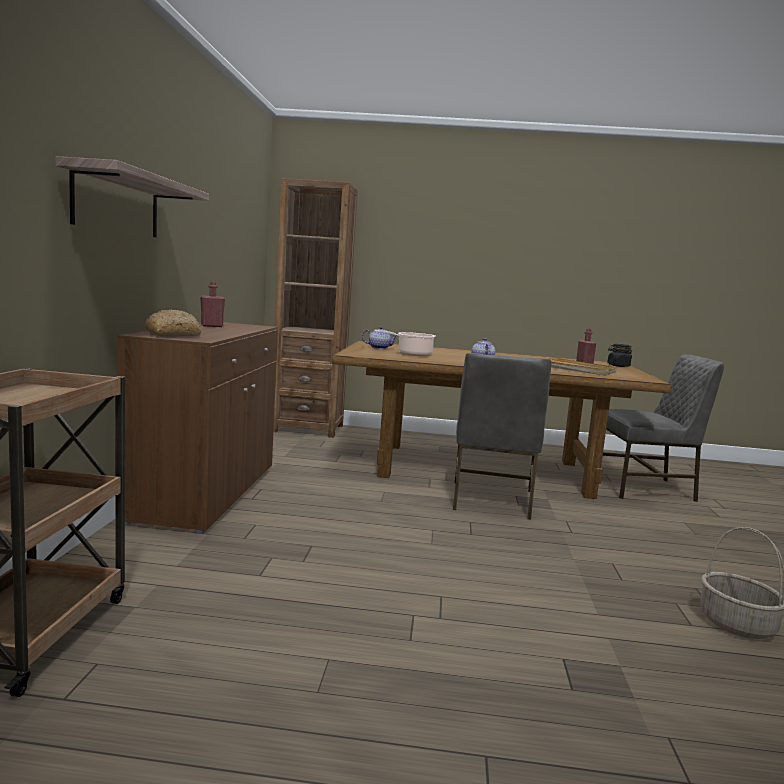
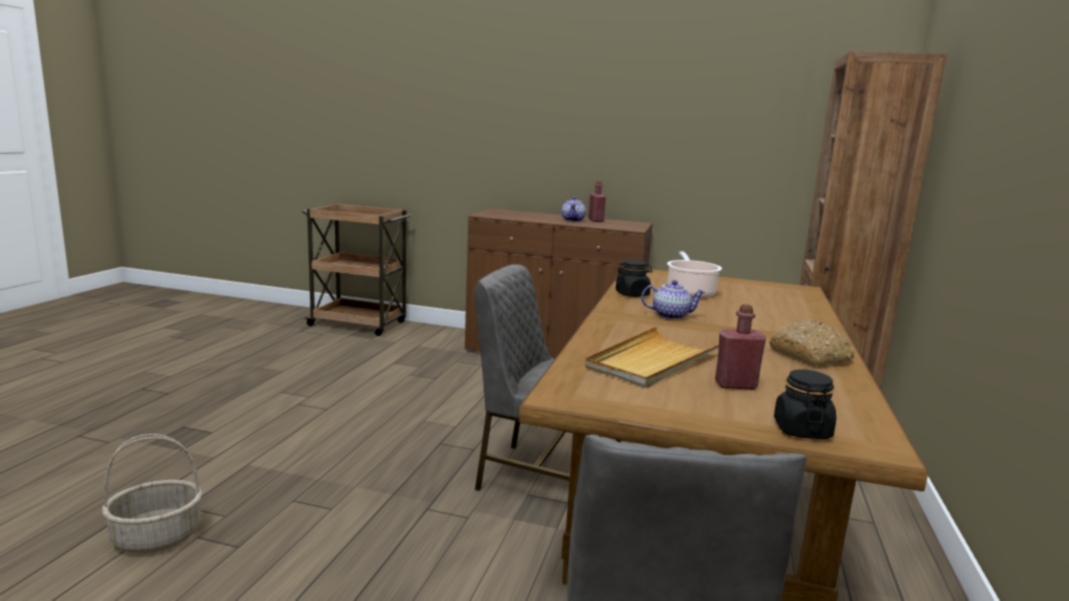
camera: 100 degrees right, 5 degrees up
(117, 204) = (508, 122): shelf -> none
(173, 335) = (507, 213): bread -> bread (810, 356)
(379, 348) = (737, 286): teapot -> teapot (573, 220)
(436, 361) = (632, 294): none -> black jar

